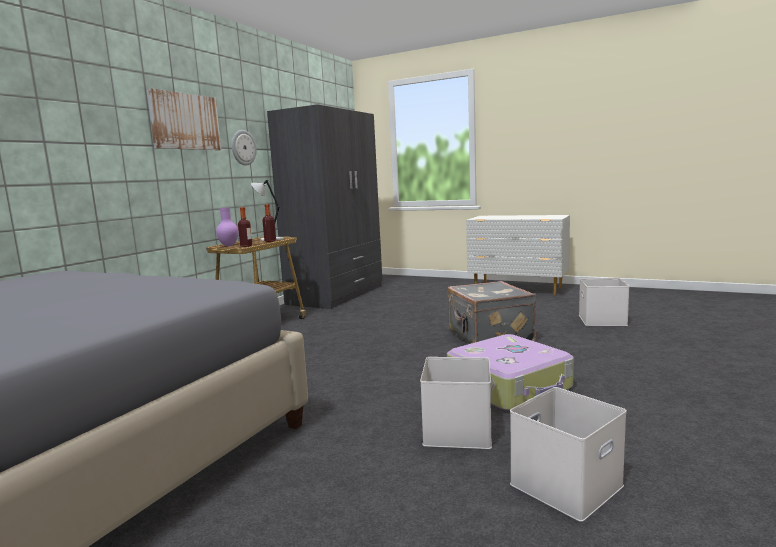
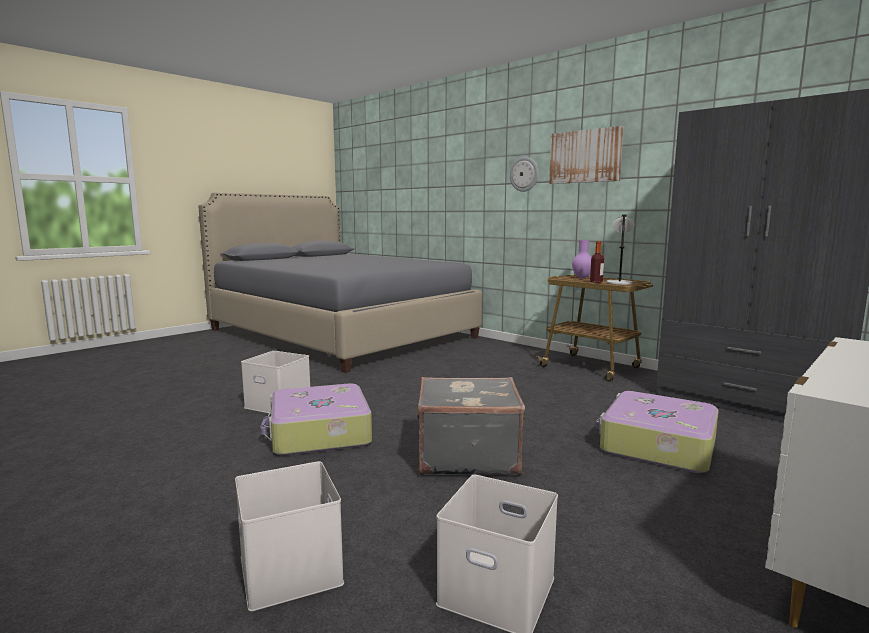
camera: 105 degrees right, 0 degrees up
(243, 147) = (658, 175): wall clock -> wall clock (524, 174)
(246, 246) = (570, 279): bottle -> none
(426, 307) = (656, 445): none -> suitcase
(566, 486) = (179, 416): white storage box -> white storage box (288, 569)

